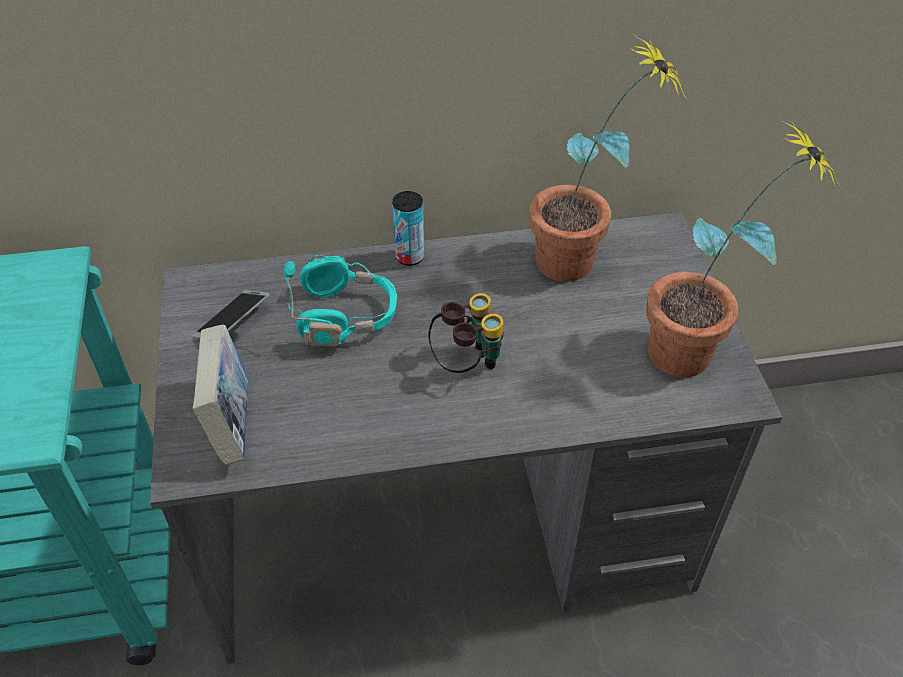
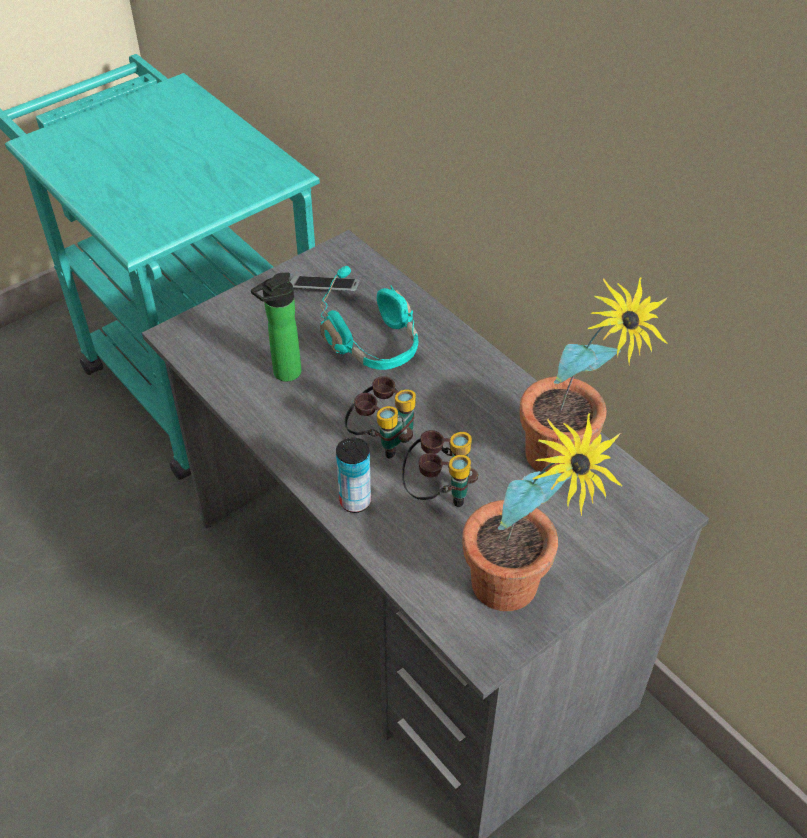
camera: 60 degrees right, 0 degrees up
(231, 422) = (231, 336): book -> none
(324, 401) = (283, 374): none -> bottle
(410, 257) = (473, 352): can -> can (355, 501)
(556, 351) = (439, 492): none -> binoculars

